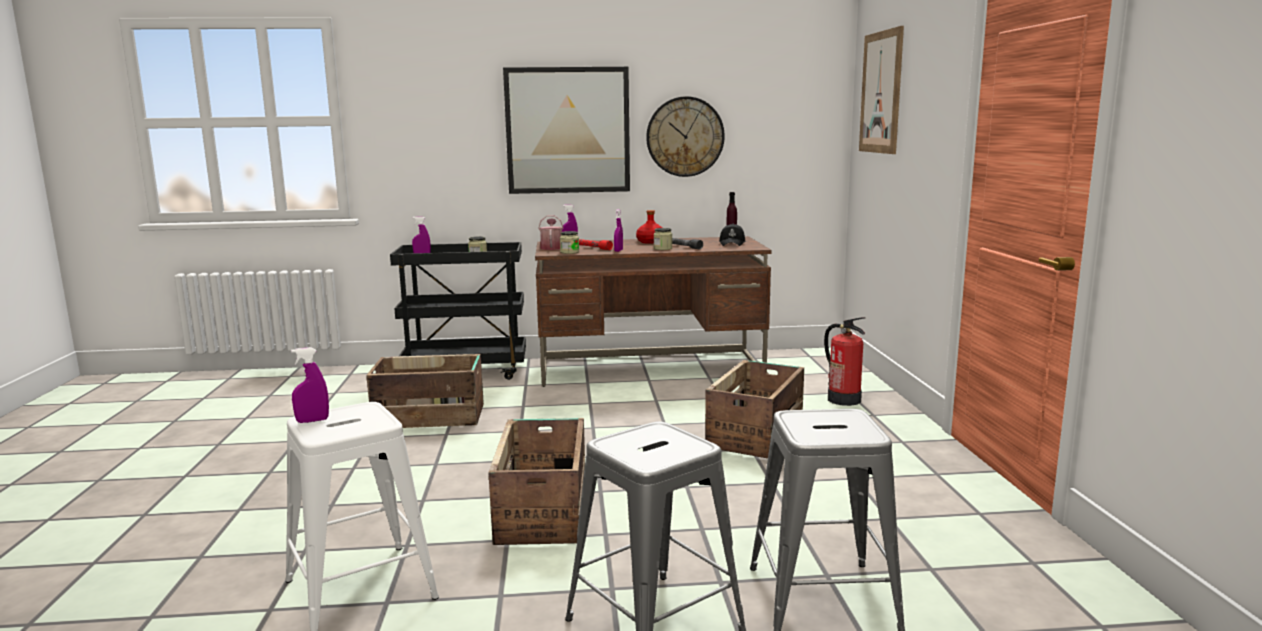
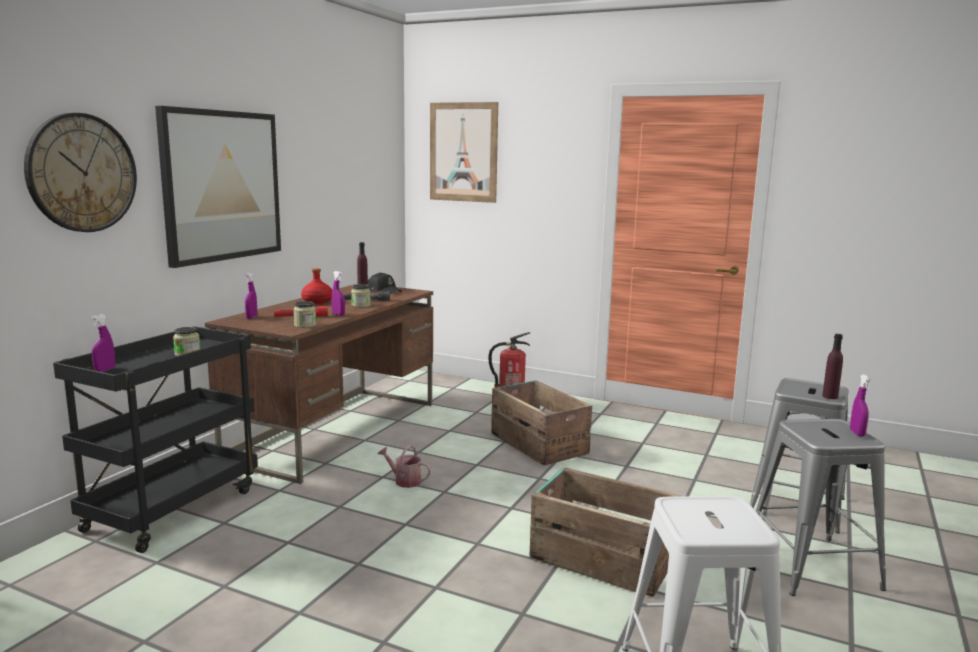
camera: 60 degrees left, 0 degrees up
(312, 421) = (705, 531): purple spray bottle -> purple spray bottle (857, 433)
(431, 417) = (291, 561): crate -> none
(551, 247) = (260, 325): watering can -> watering can (404, 481)
(685, 136) = (313, 190): wall clock -> wall clock (82, 173)
(813, 435) = (830, 396): none -> purple bottle

